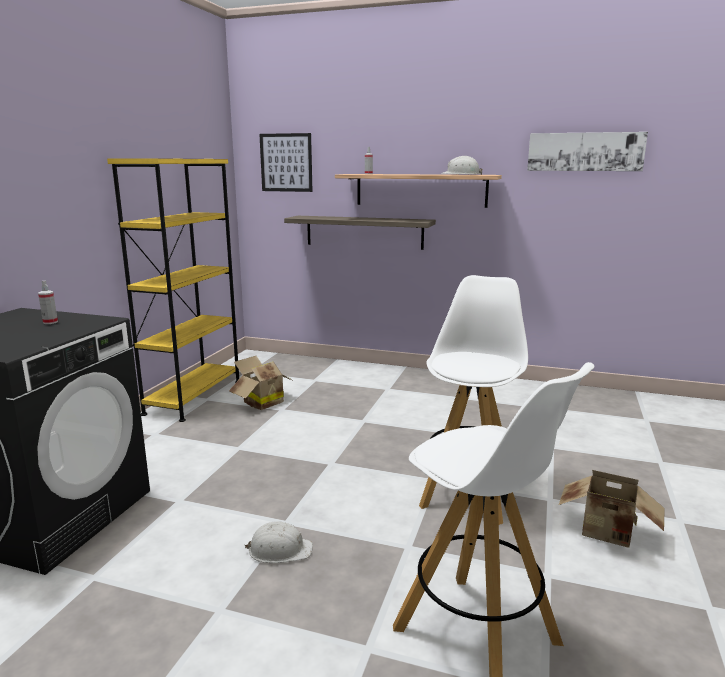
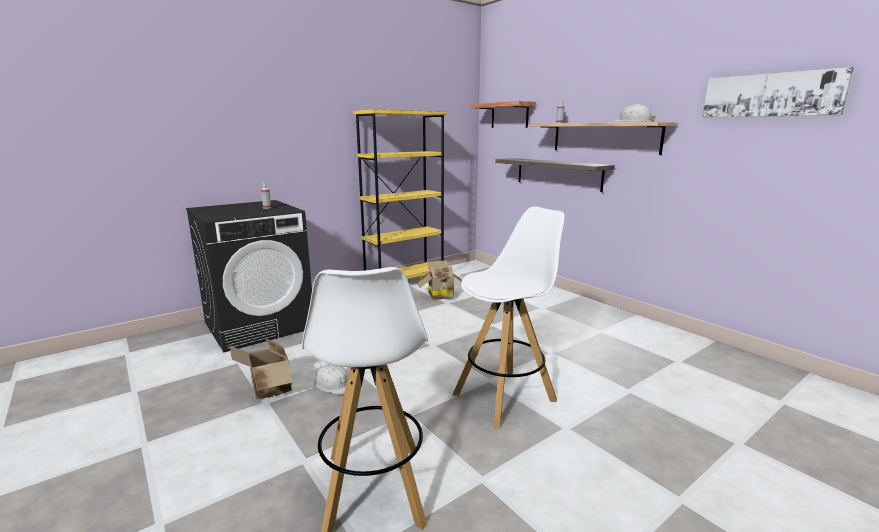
camera: 35 degrees right, 0 degrees up
(286, 162) = (509, 115): picture -> shelf
(608, 534) = (581, 476): cardboard box -> cardboard box (268, 390)

